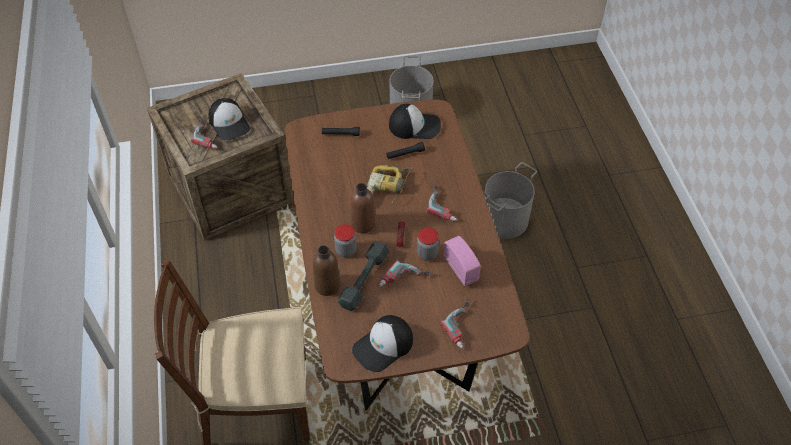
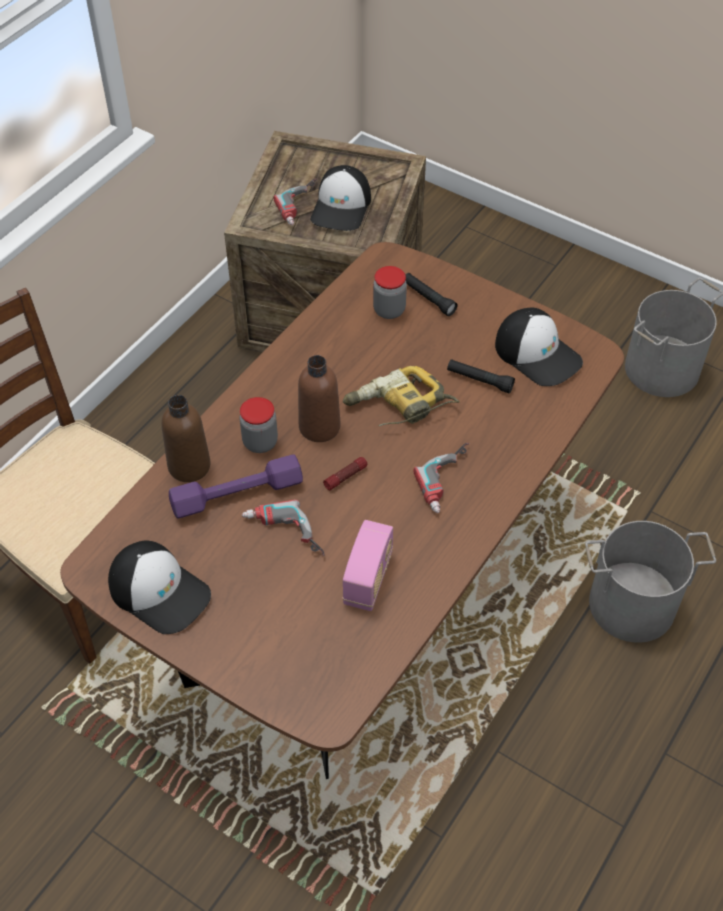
camera: 45 degrees right, 0 degrees up
(364, 280) = (237, 494): grey dumbbell -> purple dumbbell
(383, 346) = (160, 591): cap -> cap turned 150 degrees counterclockwise
(427, 254) = (350, 525): jar -> jar (389, 310)
(464, 326) = (282, 652): power drill -> none

